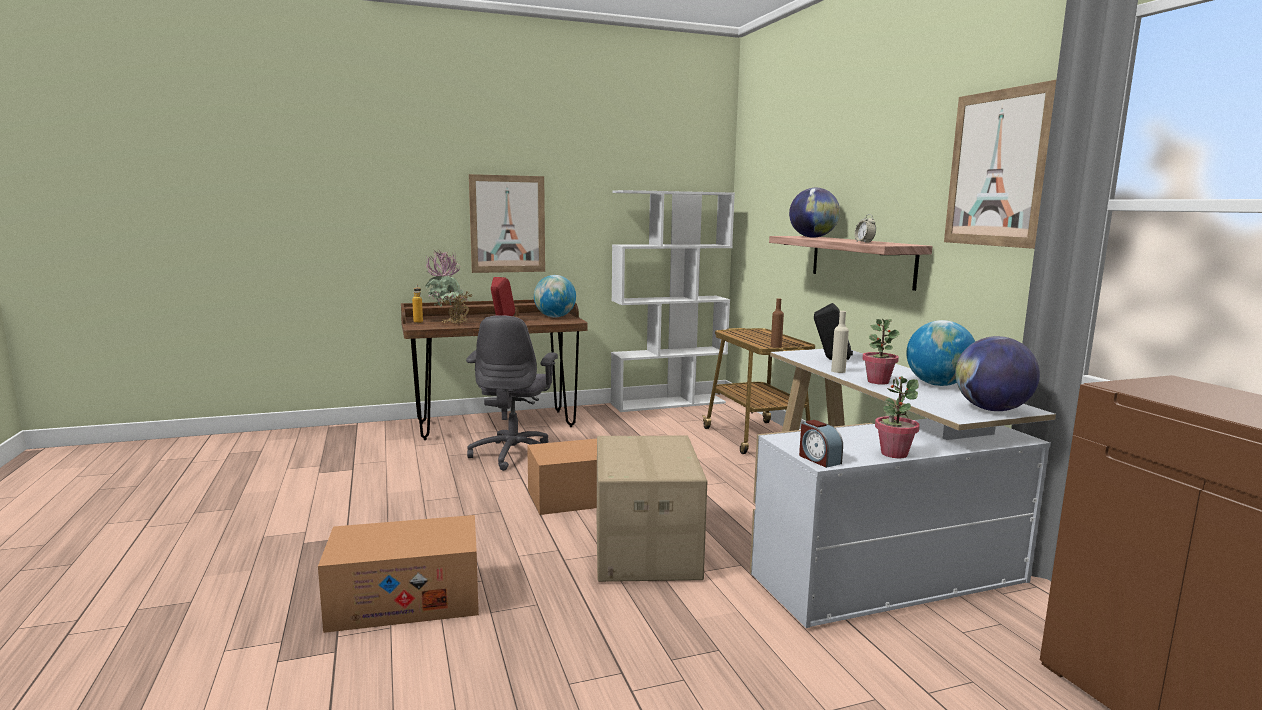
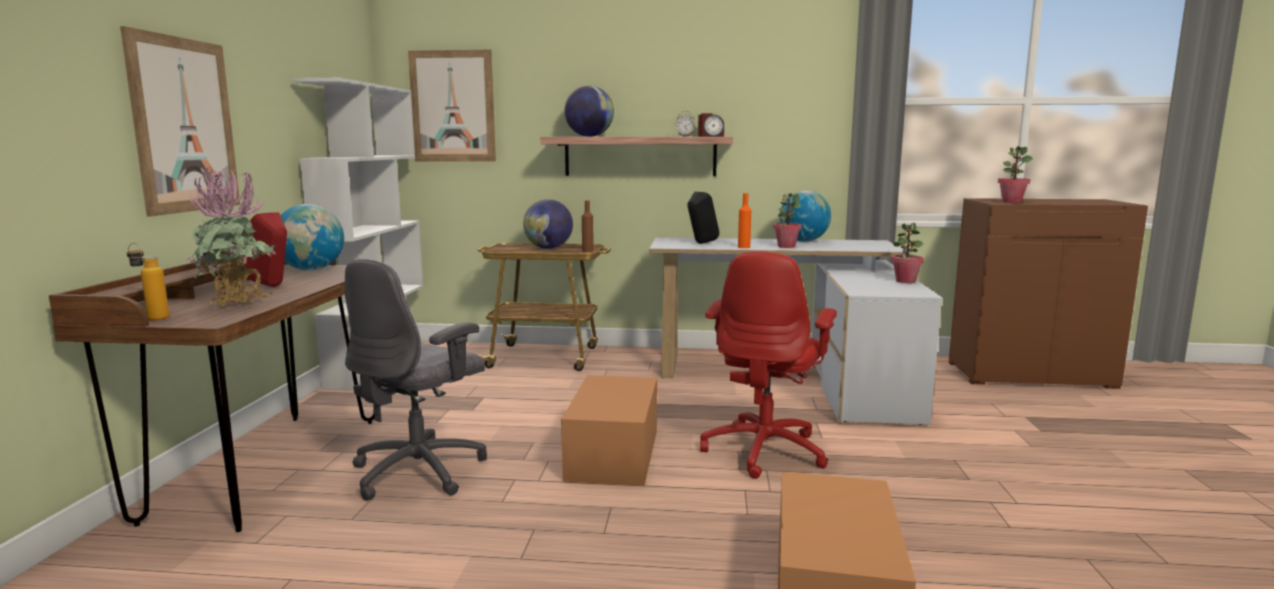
camera: 65 degrees left, 0 degrees up
(514, 454) = (421, 471): grey office chair -> grey office chair turned 90 degrees clockwise
(644, 548) = (765, 451): cardboard box -> red office chair
(818, 459) = (916, 293): alarm clock -> alarm clock (710, 136)
(838, 371) = (744, 247): beige bottle -> orange bottle
(992, 409) = (876, 244): globe -> globe (548, 248)
(997, 168) = (793, 75): picture -> picture (452, 106)
(1159, 392) = (1011, 202): none -> potted plant

